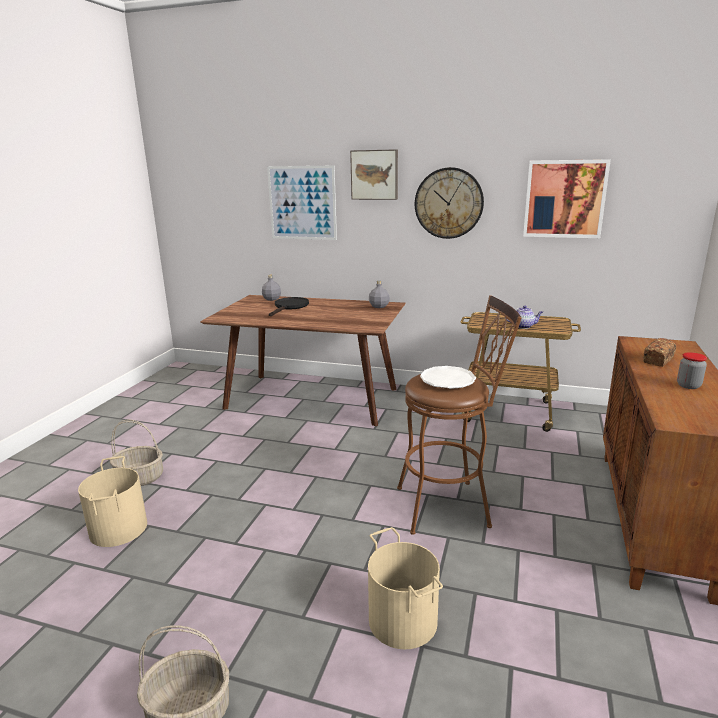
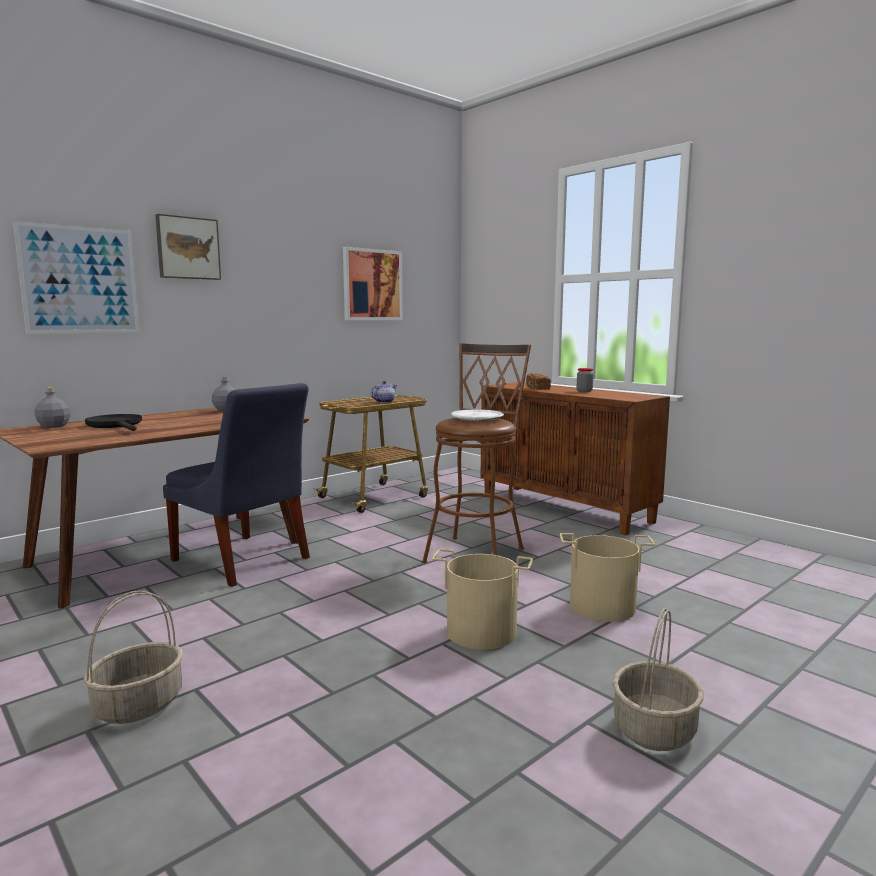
camera: 60 degrees left, 10 degrees down
(119, 528) = (259, 740): beige bucket -> beige bucket (481, 631)
(326, 423) = (243, 561): none -> blue chair
(448, 203) = (275, 286): wall clock -> none

